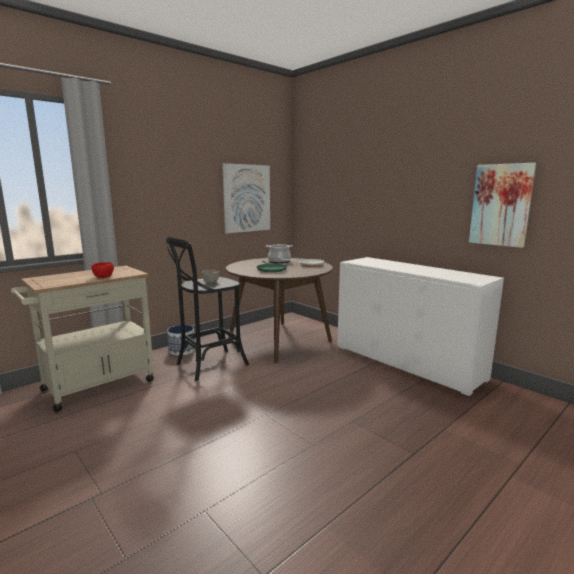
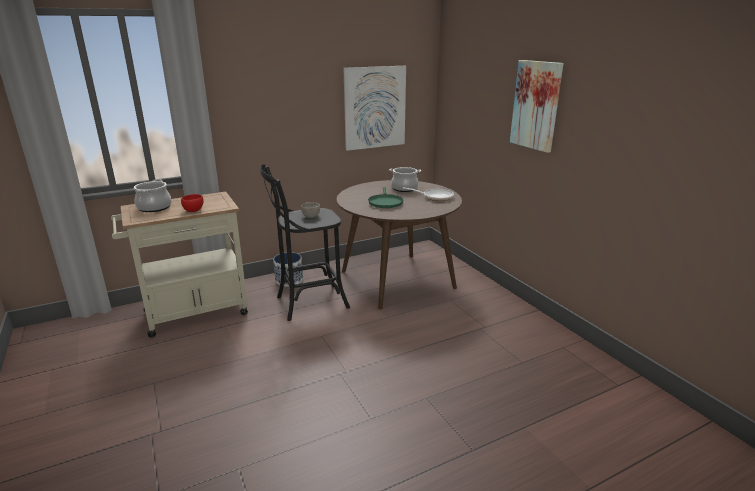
camera: 15 degrees right, 10 degrees up
(60, 277) = (154, 207): none -> cooking pot
(406, 362) = (531, 330): white cabinet -> none
(501, 205) = (665, 158): picture -> picture (536, 105)

